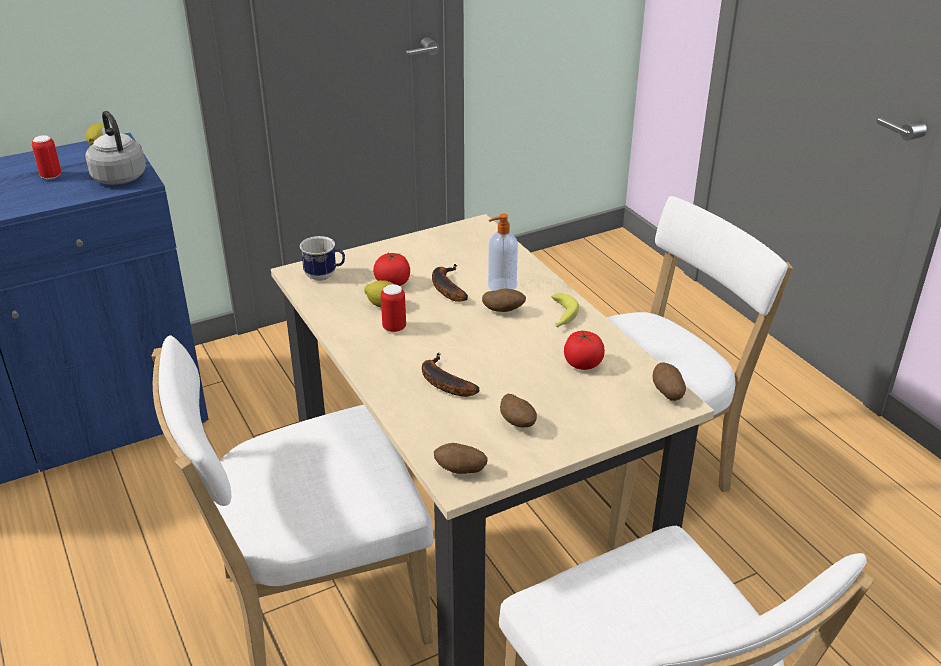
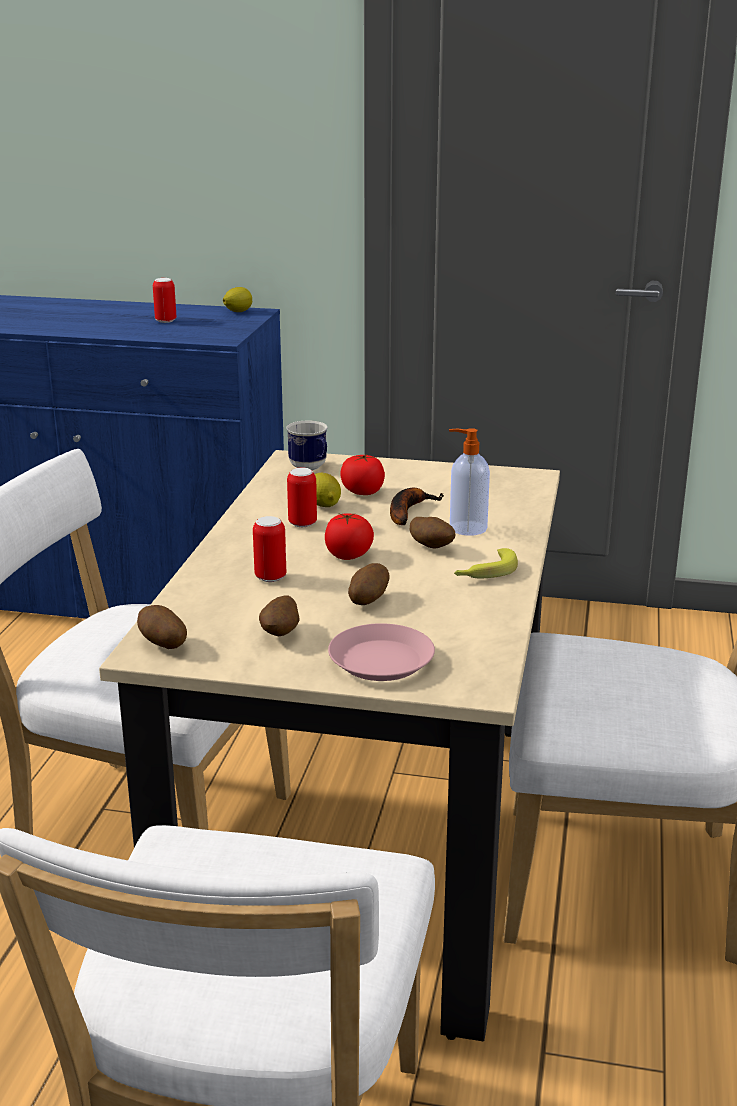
camera: 40 degrees right, 10 degrees down
(118, 176) = (213, 332): grey kettle -> none
(442, 382) = (270, 577): banana -> can
(583, 364) = (435, 616): tomato -> tomato (348, 555)
(602, 412) = (381, 661): none -> pink plate
(667, 393) = (484, 675): potato -> potato (368, 600)

